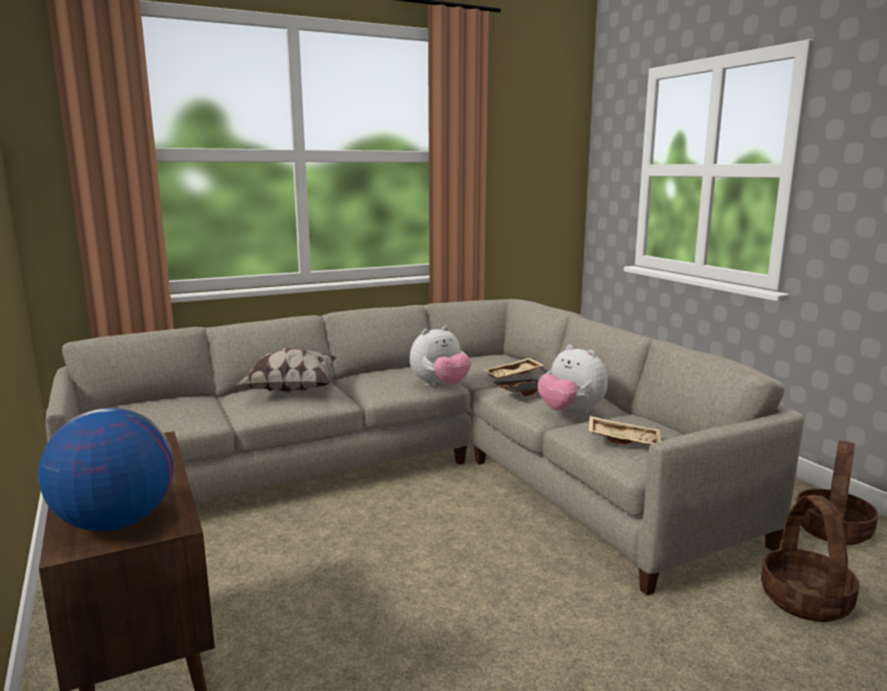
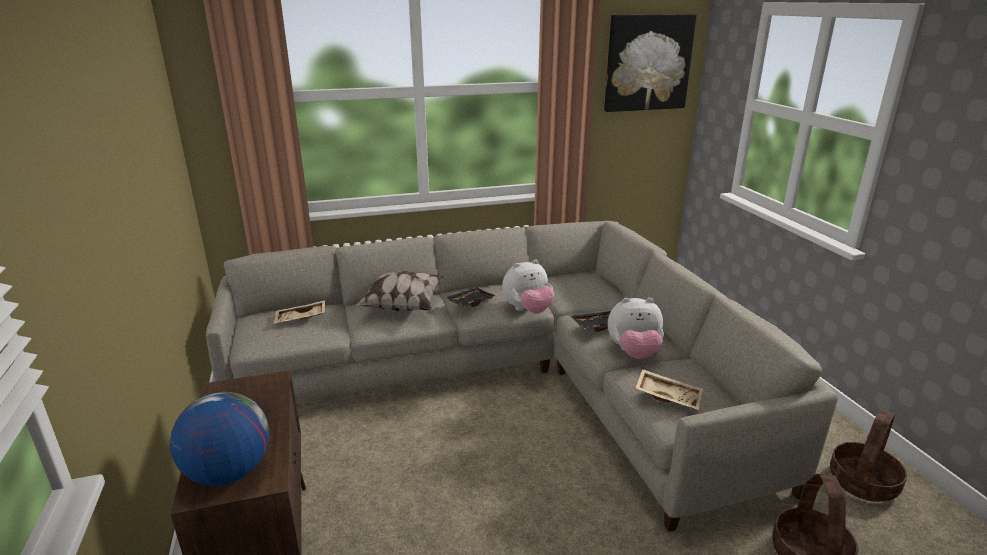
camera: 10 degrees right, 10 degrees up
(371, 382) = (470, 302): none -> black tray
(514, 375) = (596, 302): beige tray -> beige tray (301, 319)
(537, 137) = (647, 63): none -> picture
(570, 411) = (634, 353): plush toy -> plush toy turned 60 degrees counterclockwise

